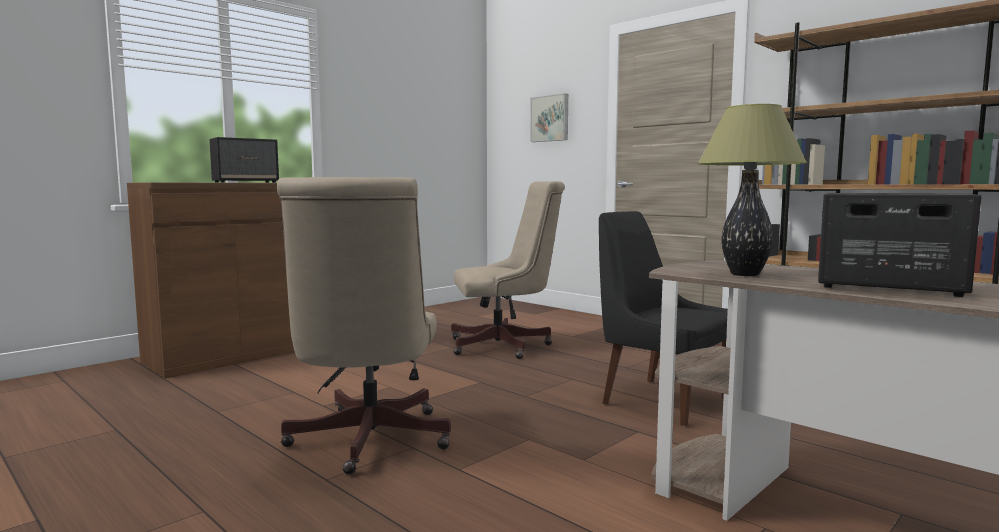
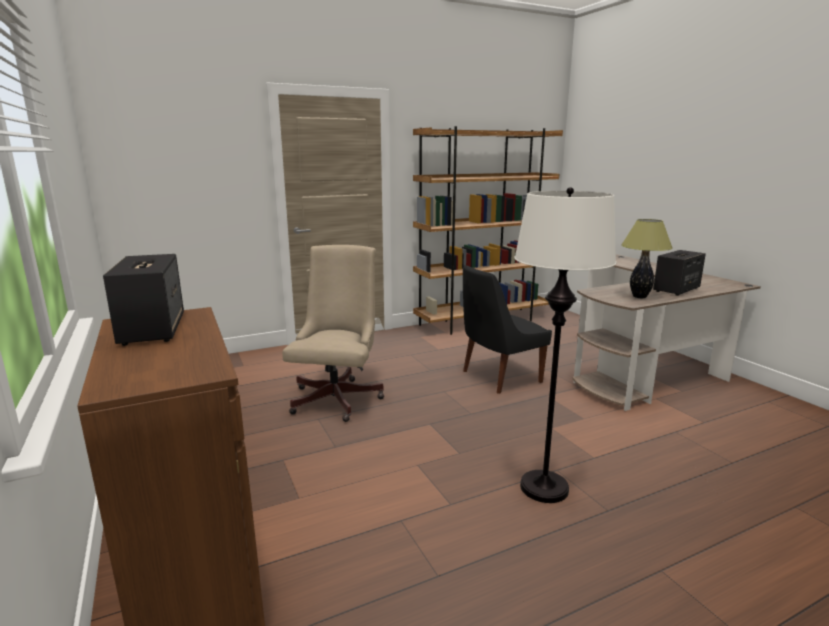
camera: 70 degrees left, 10 degrees up
(366, 442) = (544, 488): beige office chair -> white floor lamp
(550, 118) = (199, 167): picture -> none

